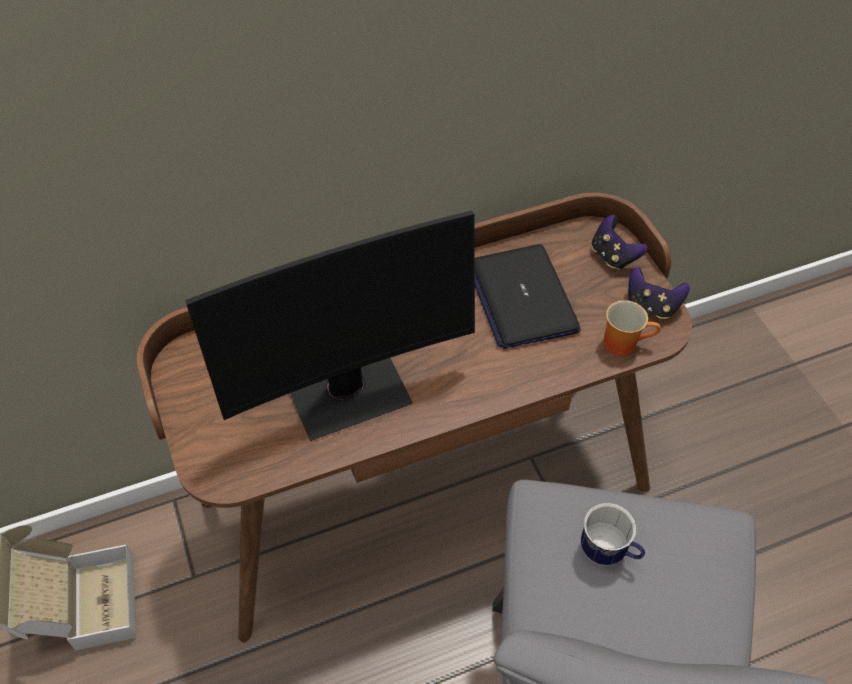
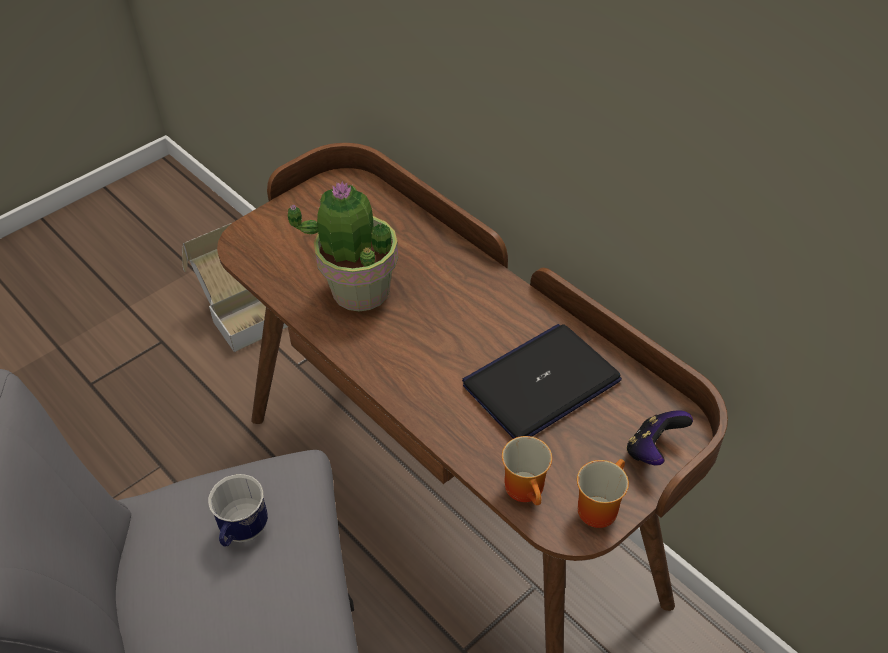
camera: 70 degrees right, 5 degrees down
(347, 390) = (359, 290): monitor -> potted plant
(651, 306) = (597, 505): game controller -> mug

